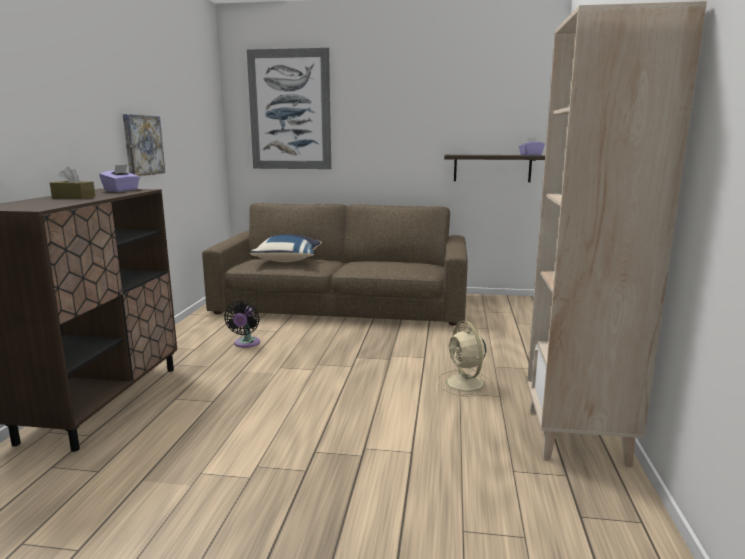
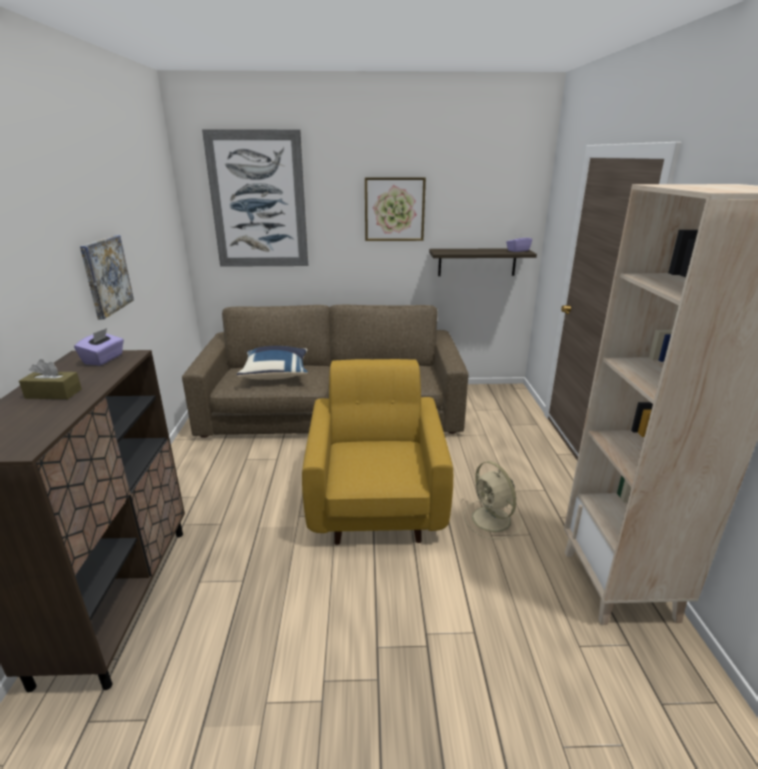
camera: 10 degrees left, 10 degrees up
(246, 344) = (250, 482): black fan -> none
(357, 363) = (376, 500): none -> yellow armchair
(411, 117) = (394, 209): none -> picture

